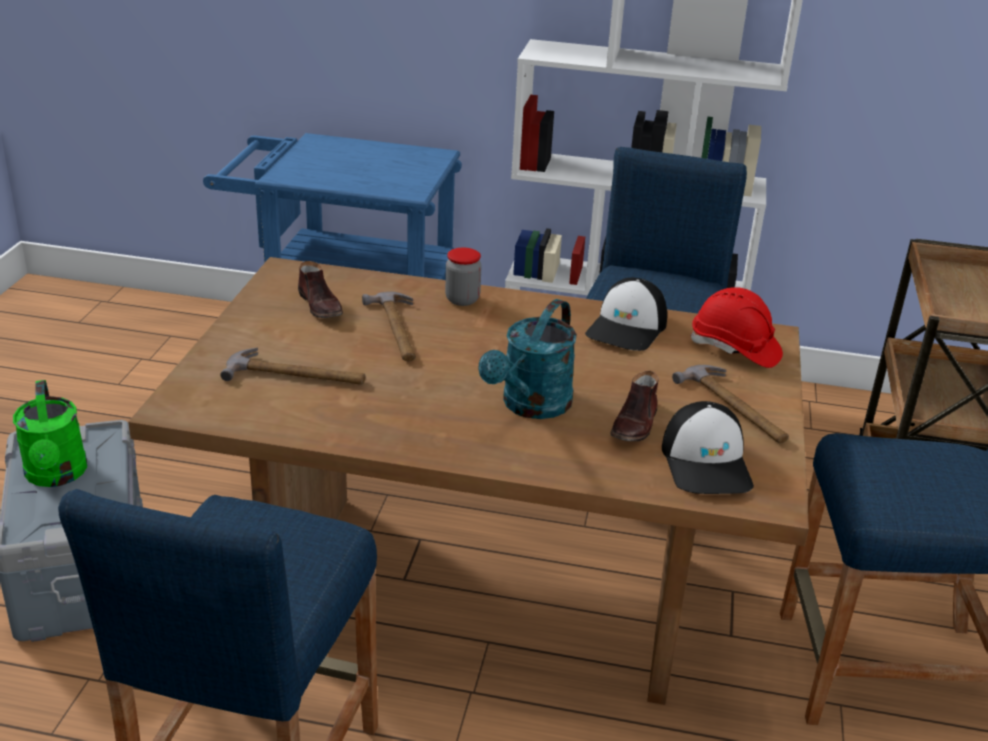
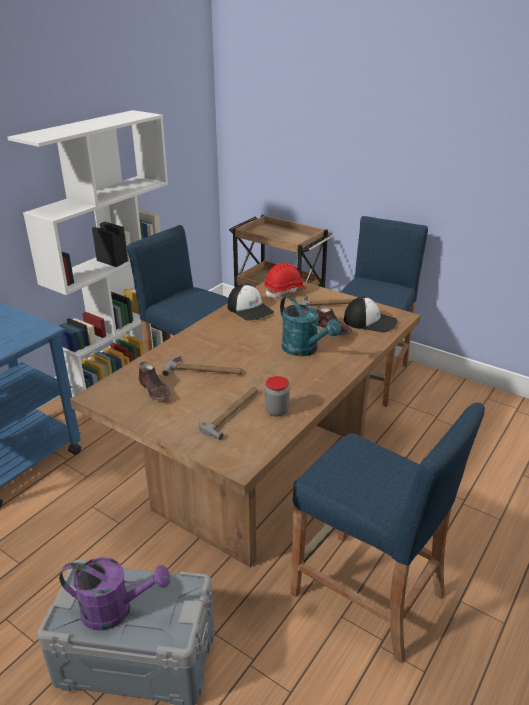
camera: 65 degrees left, 0 degrees up
(56, 476) = (115, 610): green watering can -> purple watering can
(321, 306) = (155, 390): brown shoe -> brown shoe turned 60 degrees clockwise
(462, 299) = (186, 344): jar -> jar (276, 411)

